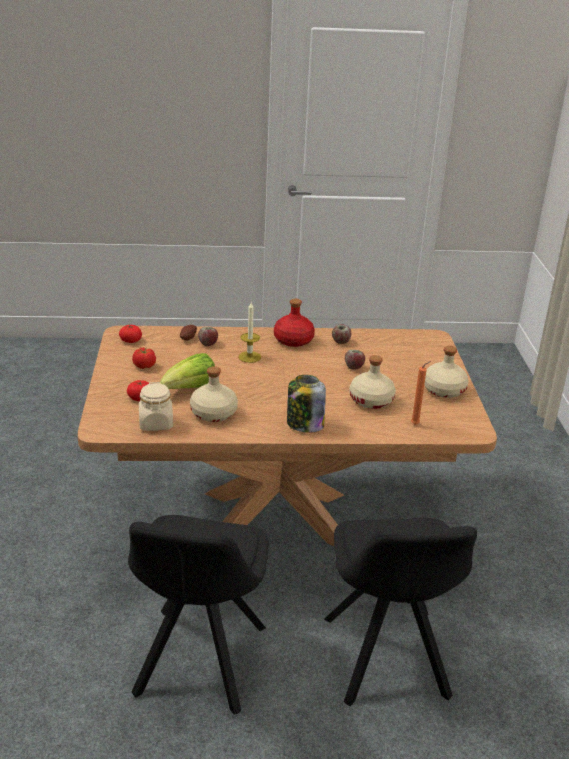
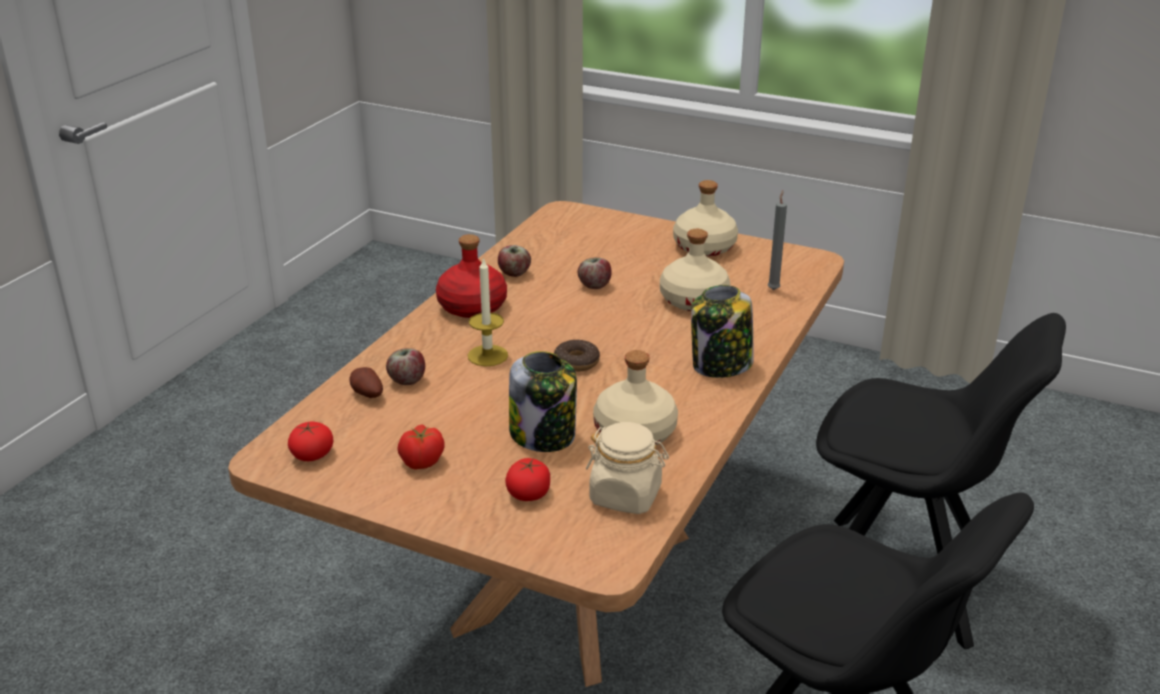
camera: 60 degrees left, 0 degrees up
(190, 389) = (544, 435): lettuce -> jar
(266, 381) = (576, 362): none -> donut
(416, 424) = (773, 289): orange candle -> grey candle

